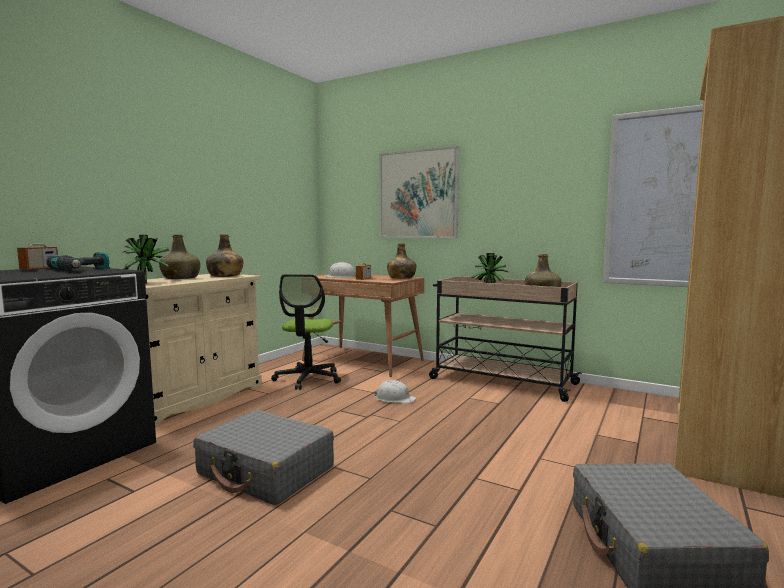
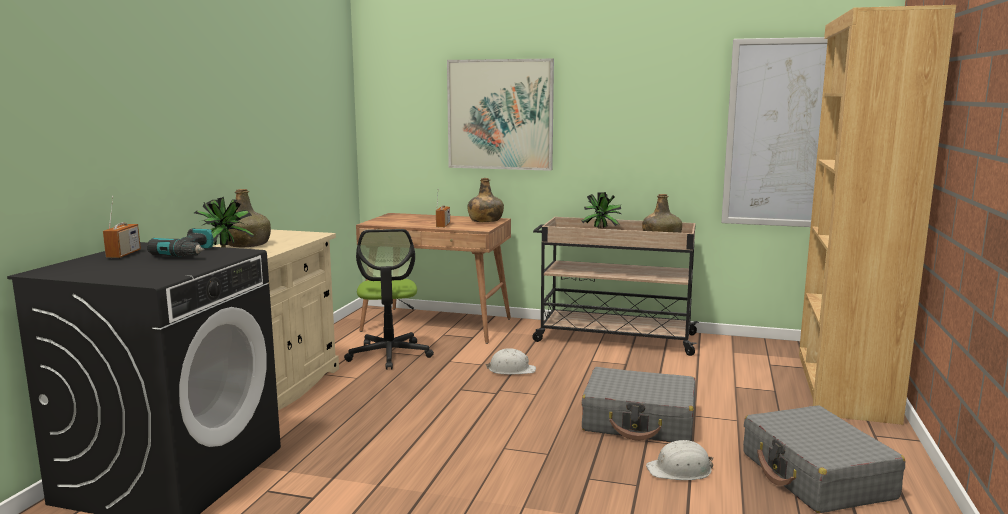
camera: 15 degrees left, 5 degrees up
(225, 276) = (293, 236): green bottle -> none
(266, 471) = (436, 461): grey suitcase -> grey suitcase (639, 421)
(340, 277) = (406, 222): white hard hat -> white hard hat (680, 470)

